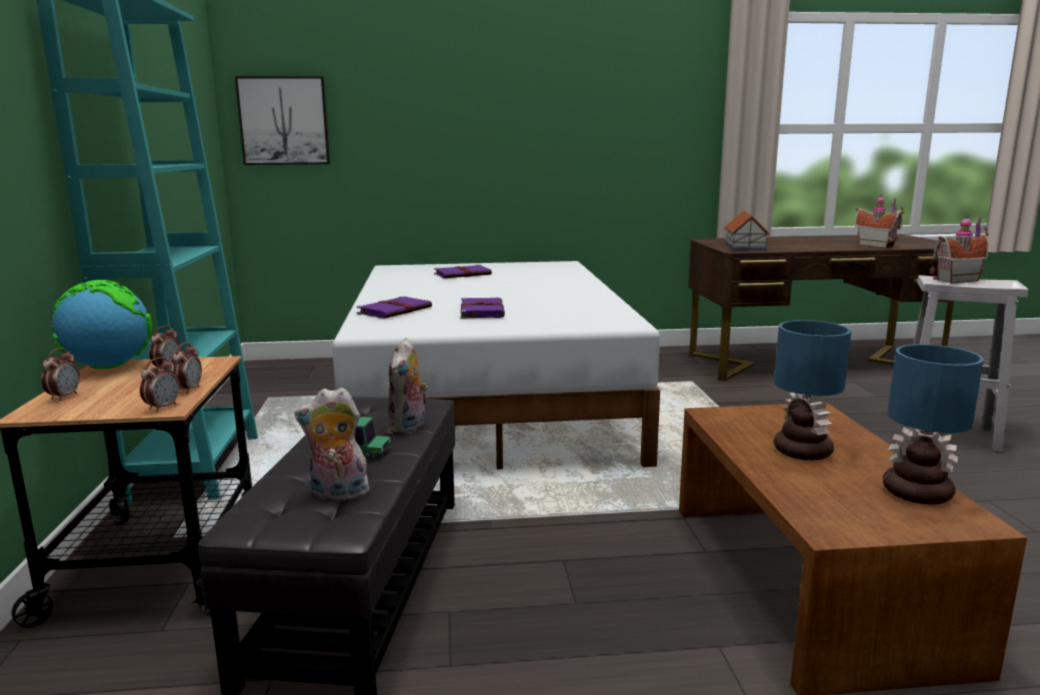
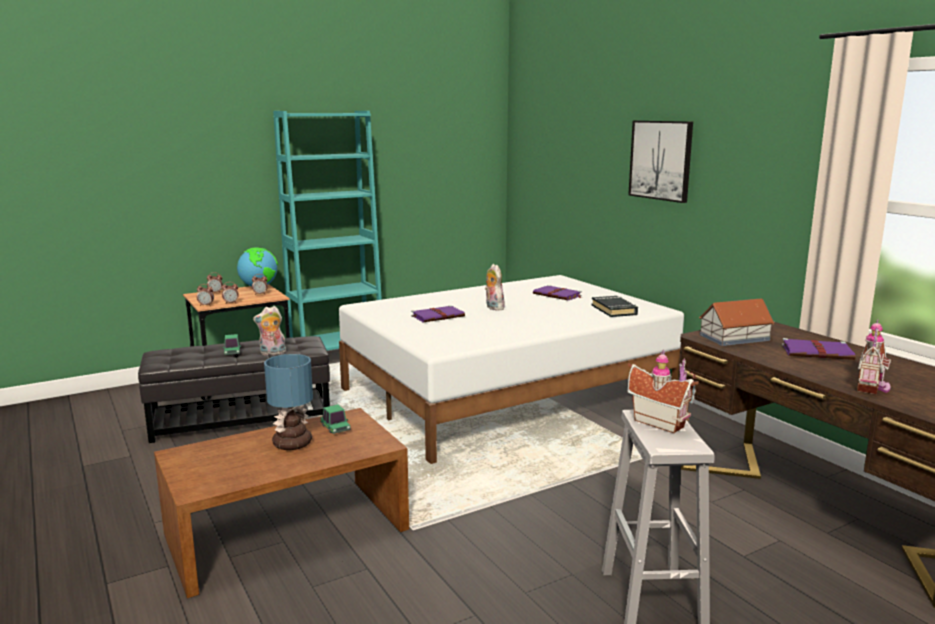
camera: 65 degrees right, 0 degrees up
(284, 121) = (531, 159): picture -> picture (661, 160)
(337, 494) = (184, 358): plush toy -> plush toy (493, 307)
(395, 310) = (418, 302): purple book -> purple book (818, 352)
(548, 270) = (614, 310): none -> black book
(754, 425) = (335, 428): none -> toy car
(919, 493) = (234, 476): table lamp -> none

